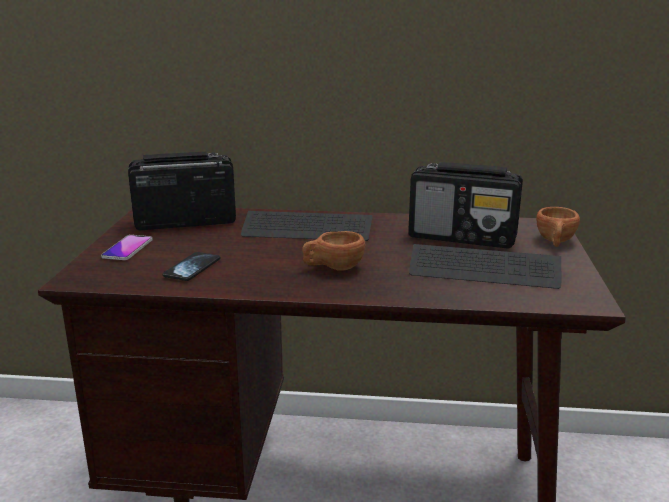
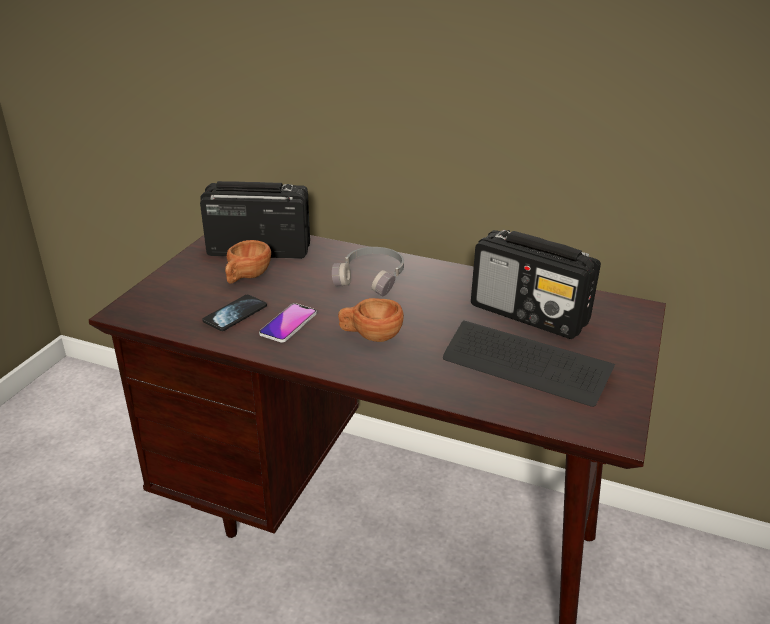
camera: 15 degrees right, 10 degrees up
(127, 248) = (189, 278): phone -> phone (288, 324)
(307, 229) = (372, 278): keyboard -> grey headphones
(555, 242) = (630, 338): brown cup -> brown cup (246, 277)

